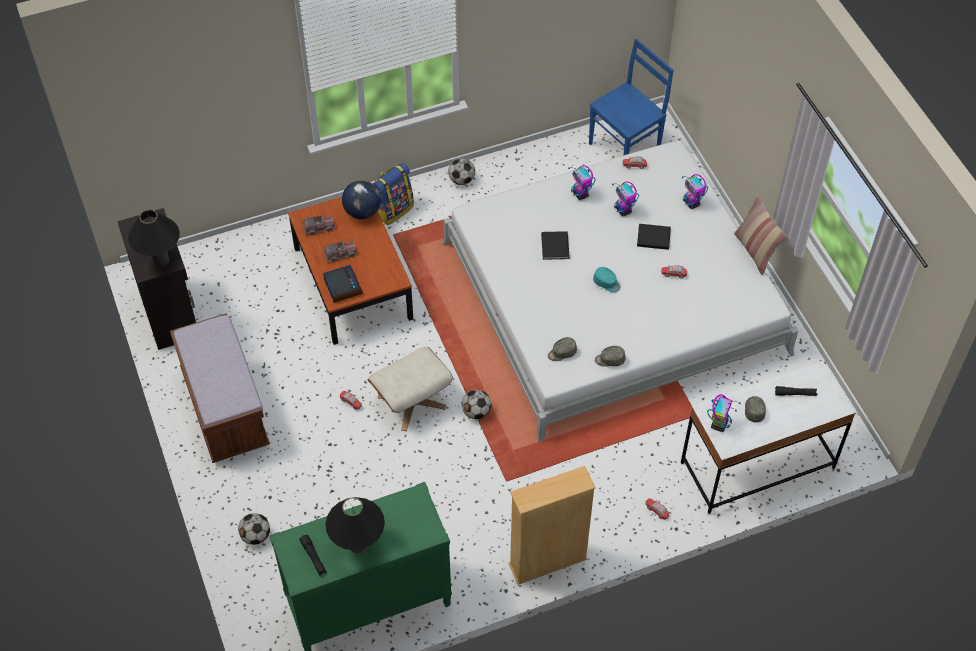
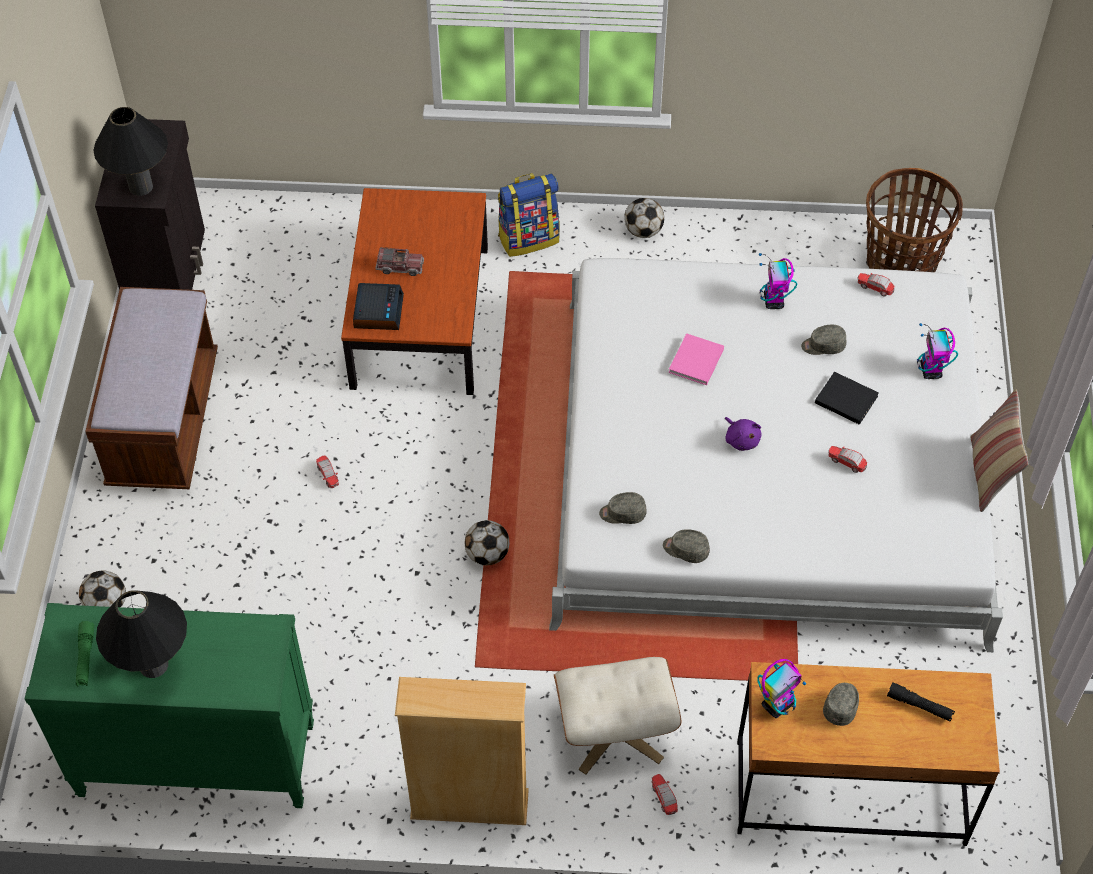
camera: 25 degrees right, 0 degrees up
(313, 557) = (85, 657): black flashlight -> green flashlight
(319, 228) = (392, 222): toy truck -> none
(362, 212) = (461, 221): globe -> none
(411, 402) = (408, 506): beige ottoman -> beige ottoman (614, 731)
(555, 247) = (695, 362): black book -> pink book
(606, 283) = (741, 439): turquoise cap -> purple plush toy
(623, 210) = (823, 346): toy robot -> grey cap
(625, 147) = (901, 264): blue chair -> basket
(757, 465) = (849, 792): white desk -> brown desk

